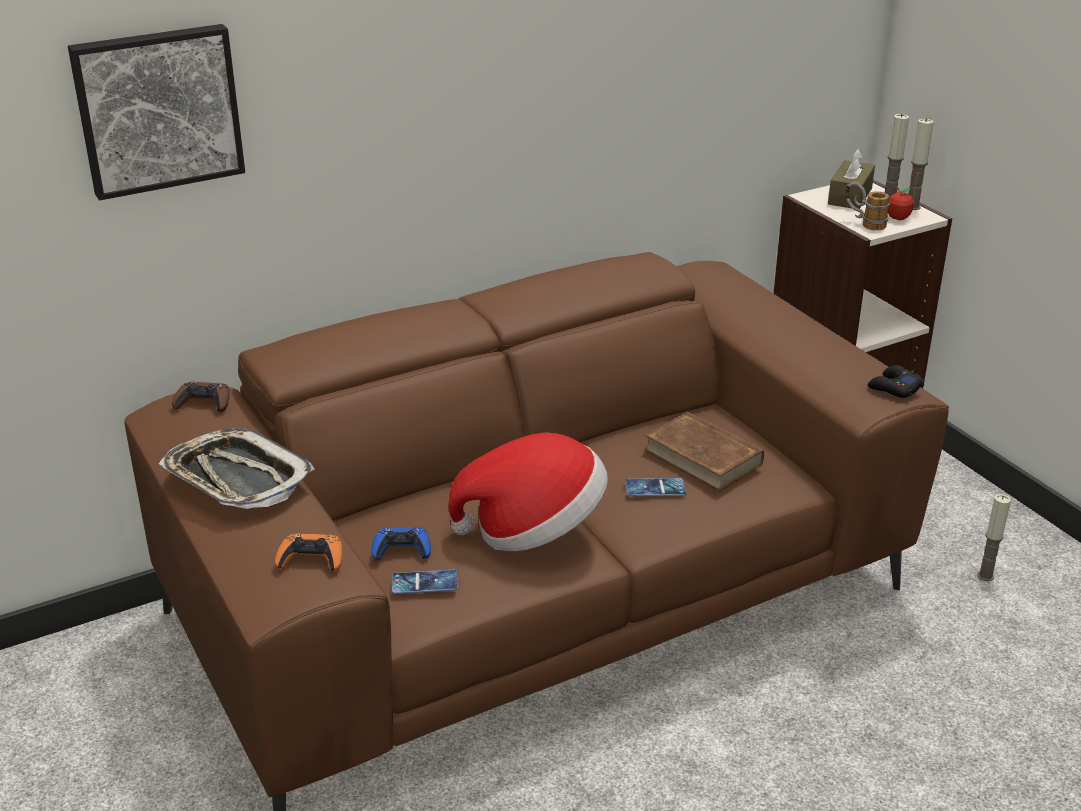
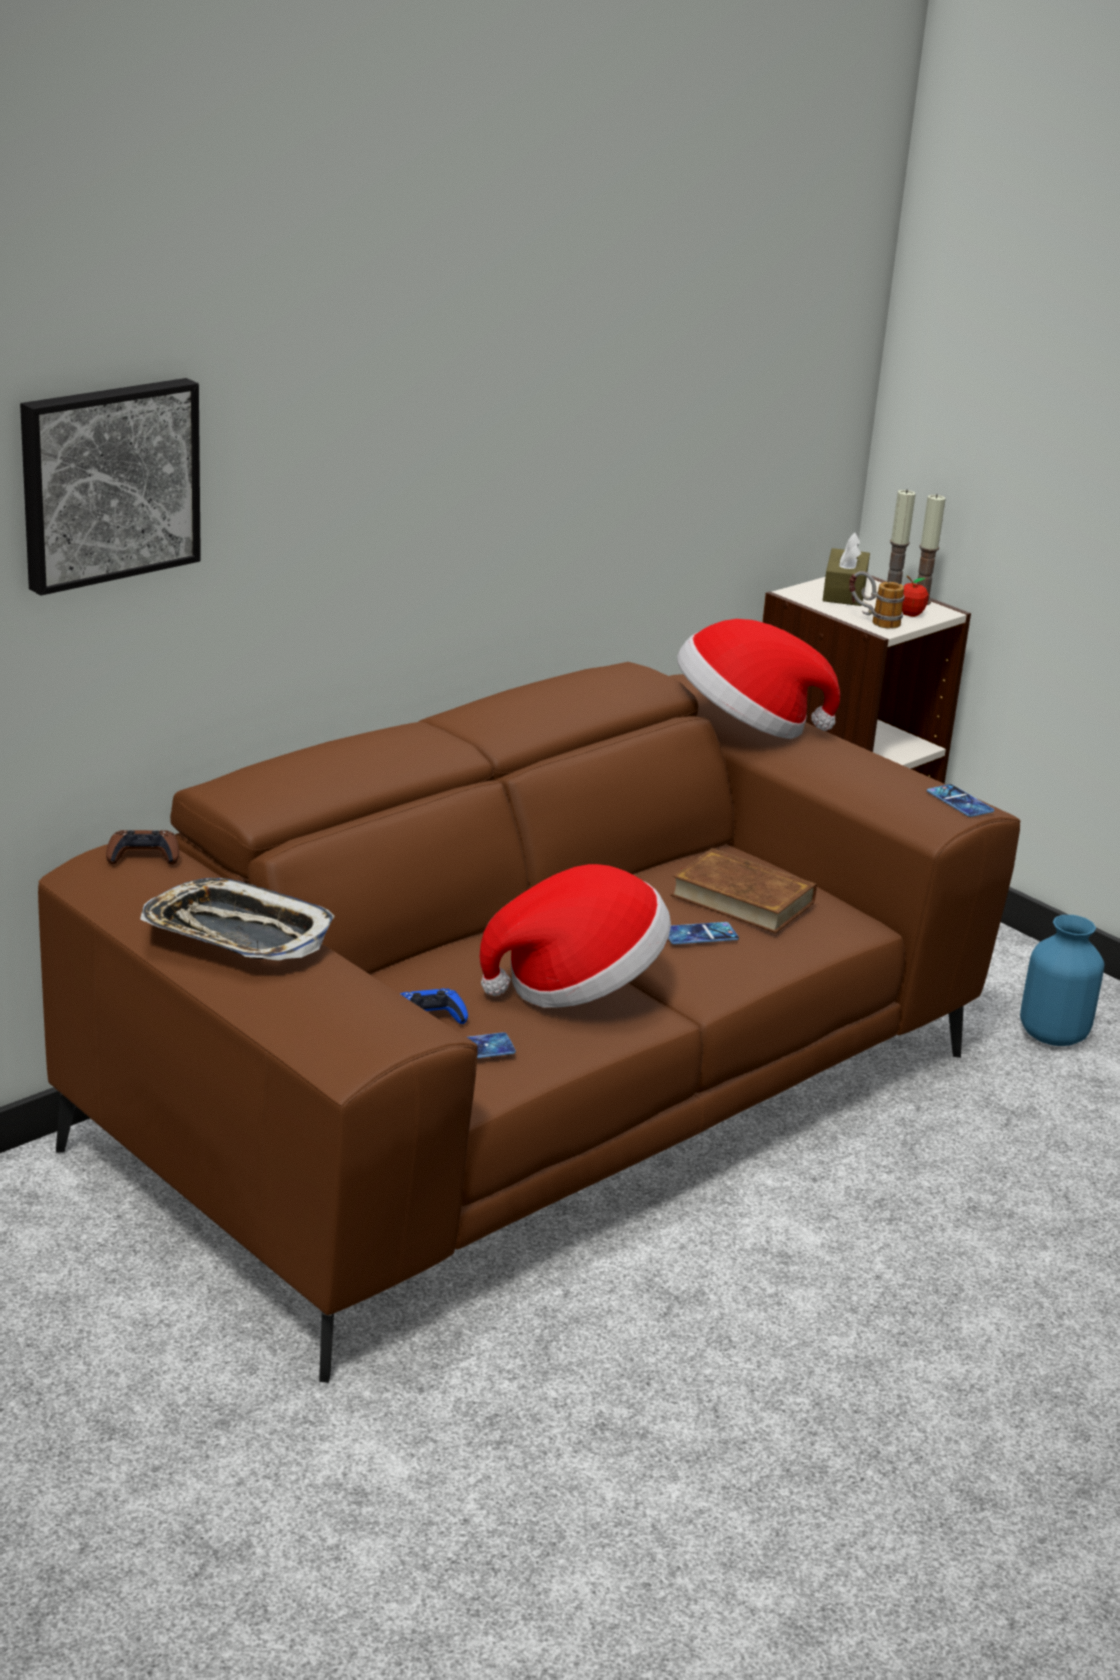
camera: 15 degrees left, 5 degrees down
(311, 559) = (377, 1010): orange game controller -> none
(737, 308) = (746, 725): none -> hat
(894, 388) = (960, 801): black game controller -> phone
(985, 576) = (1052, 1035): candle -> blue vase

